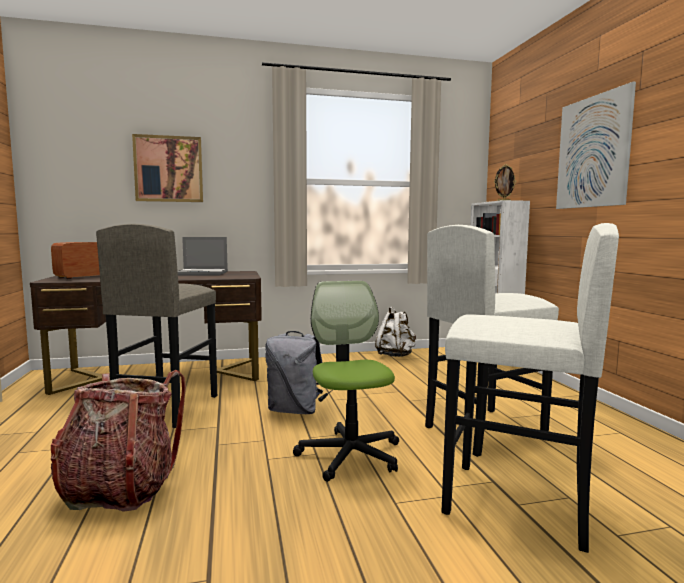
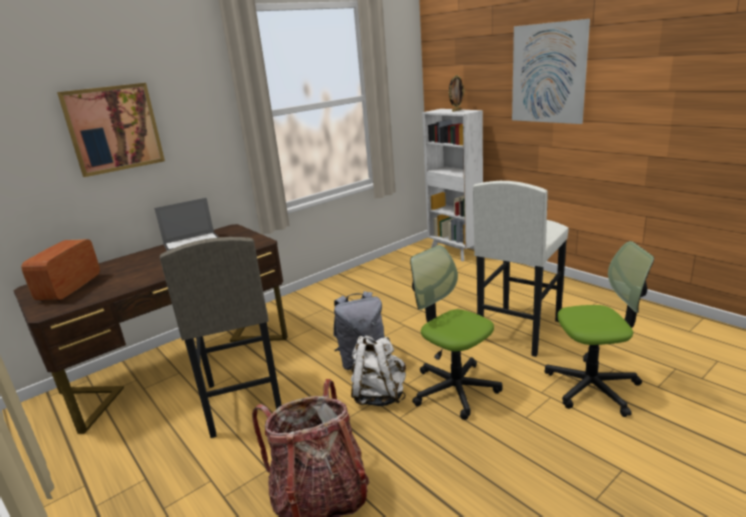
camera: 25 degrees left, 15 degrees up
(395, 355) = (376, 269): white backpack -> white backpack (379, 395)
(516, 504) = (592, 387): white stool -> office chair

